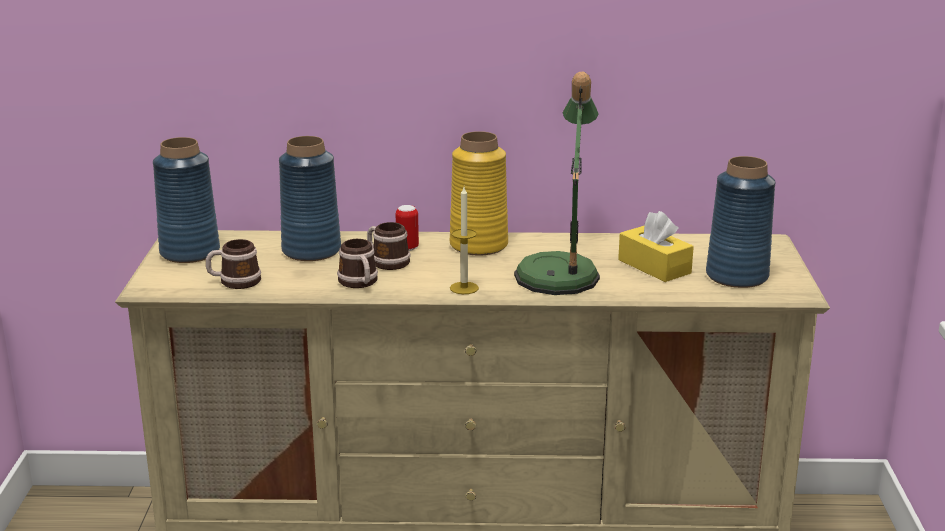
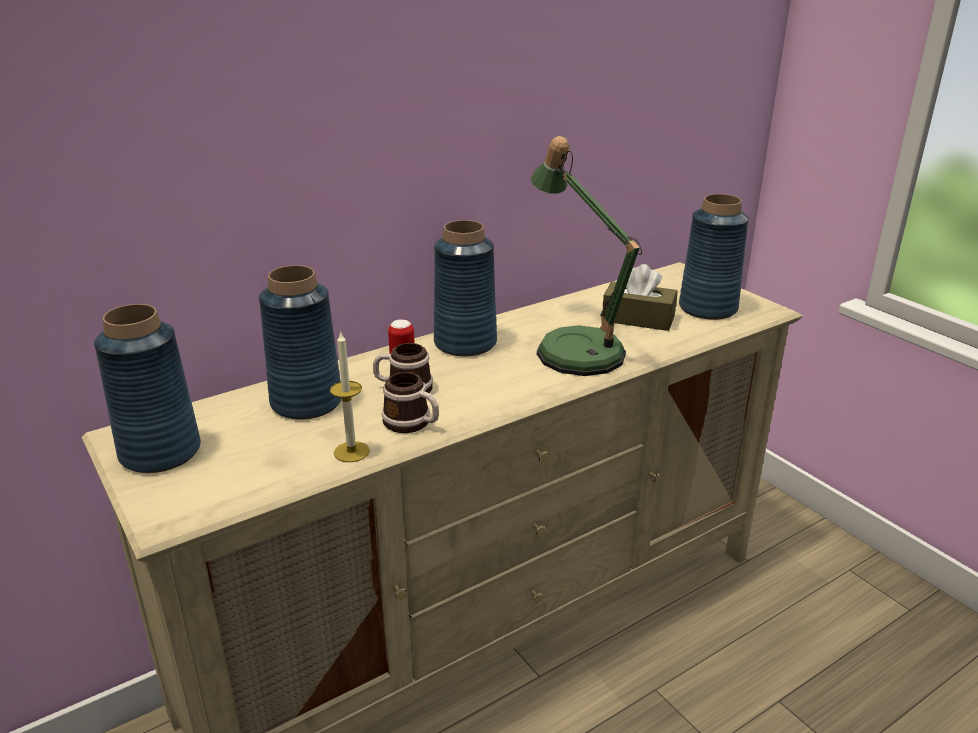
camera: 35 degrees left, 5 degrees up
(234, 281) = (269, 472): mug -> none
(464, 288) = (520, 393): candle -> candle (351, 452)
(478, 245) = (465, 343): yellow vase -> blue vase
(654, 266) = (638, 319): yellow tissue box -> brown tissue box

